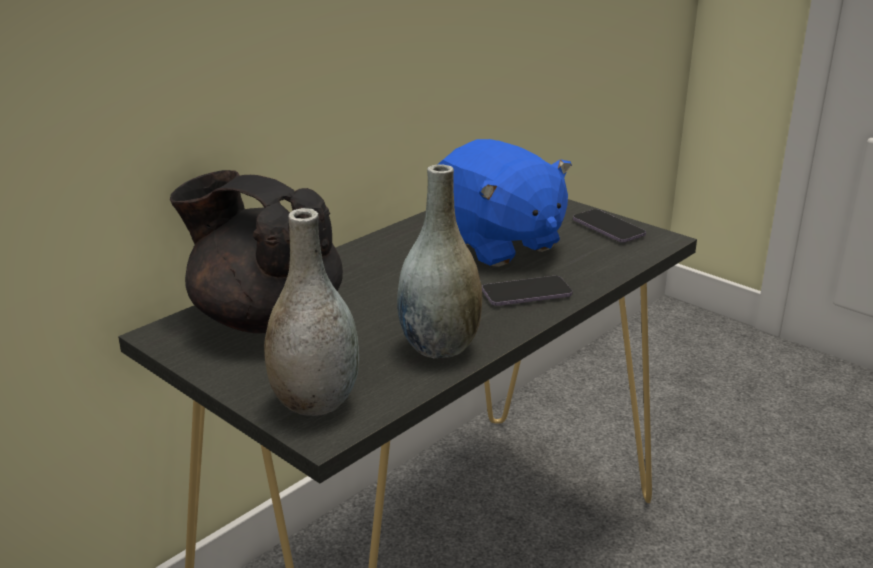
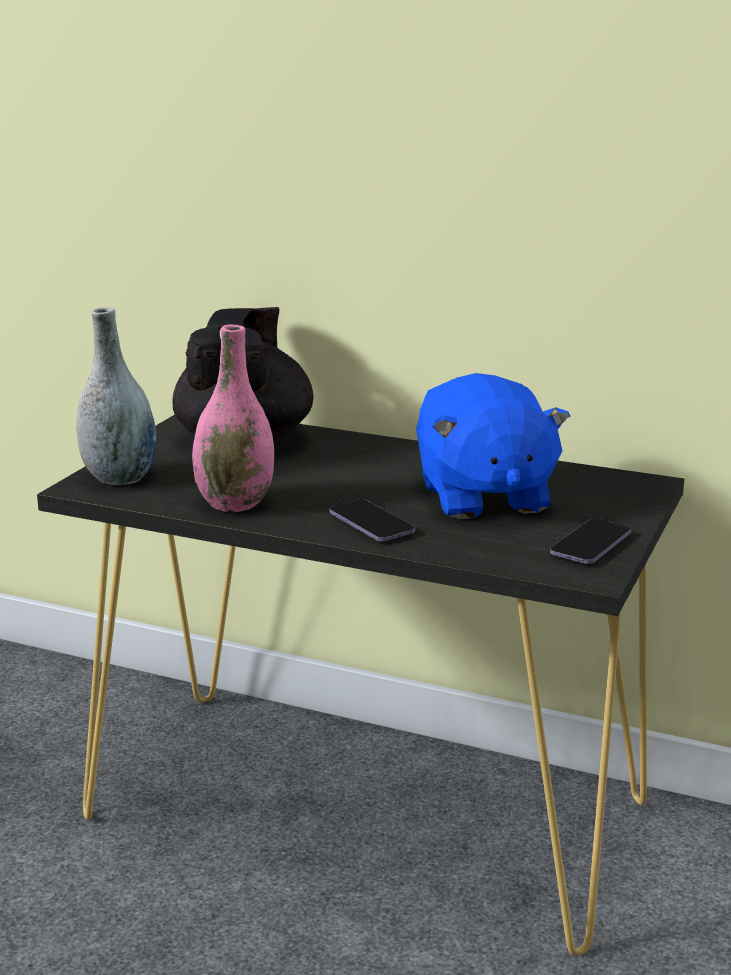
camera: 70 degrees right, 5 degrees down
(439, 347) = (235, 504): grey vase -> pink vase
(497, 244) = (482, 497): blue plush toy -> blue plush toy turned 45 degrees counterclockwise

